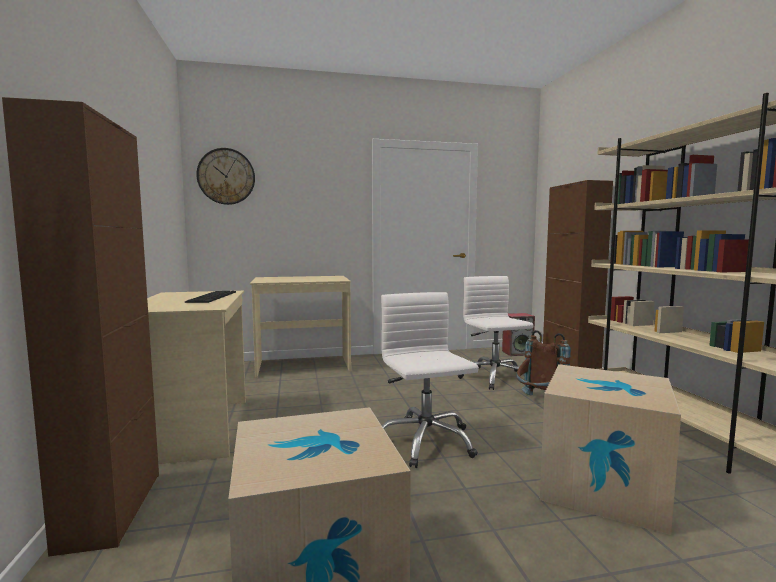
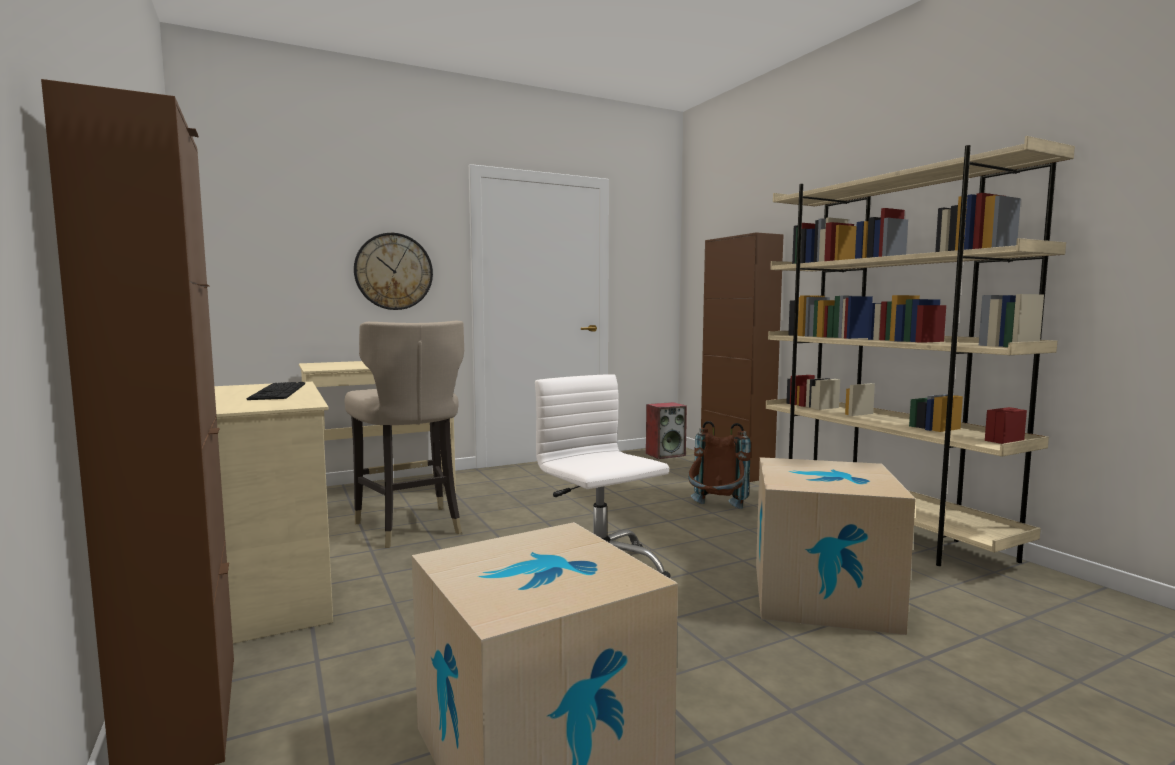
camera: 15 degrees left, 0 degrees up
(226, 176) = (248, 210): wall clock -> wall clock (393, 271)
(310, 393) = (410, 526): none -> beige stool
(494, 378) = (650, 487): white office chair -> none

